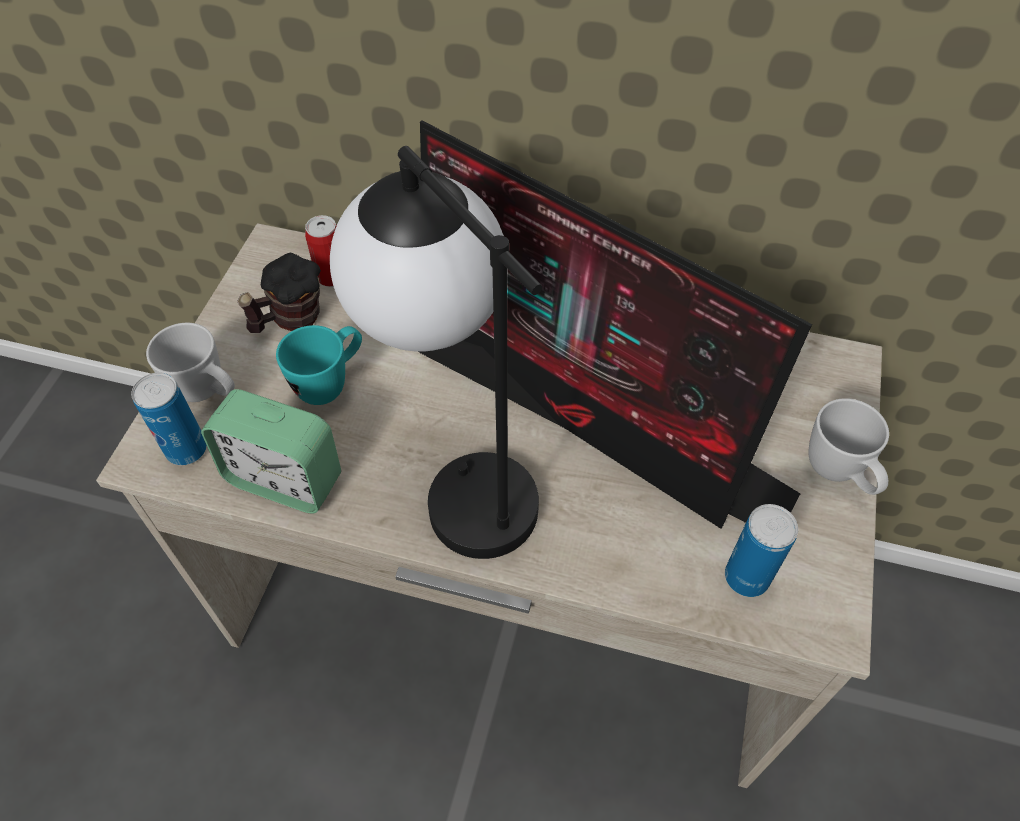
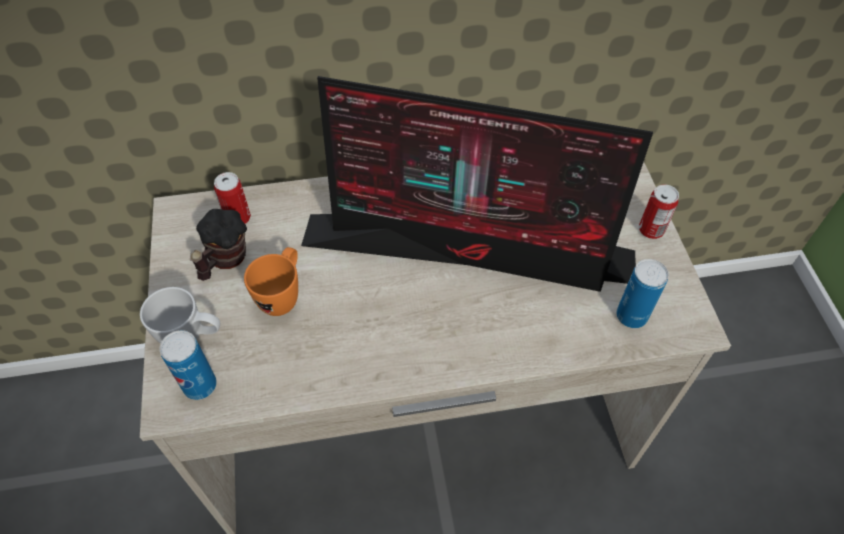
camera: 25 degrees left, 0 degrees up
(285, 479) = (289, 376): alarm clock -> none
(331, 383) = (283, 295): turquoise mug -> orange mug
(457, 477) = (412, 326): table lamp -> none
(839, 475) = (651, 230): white mug -> can

